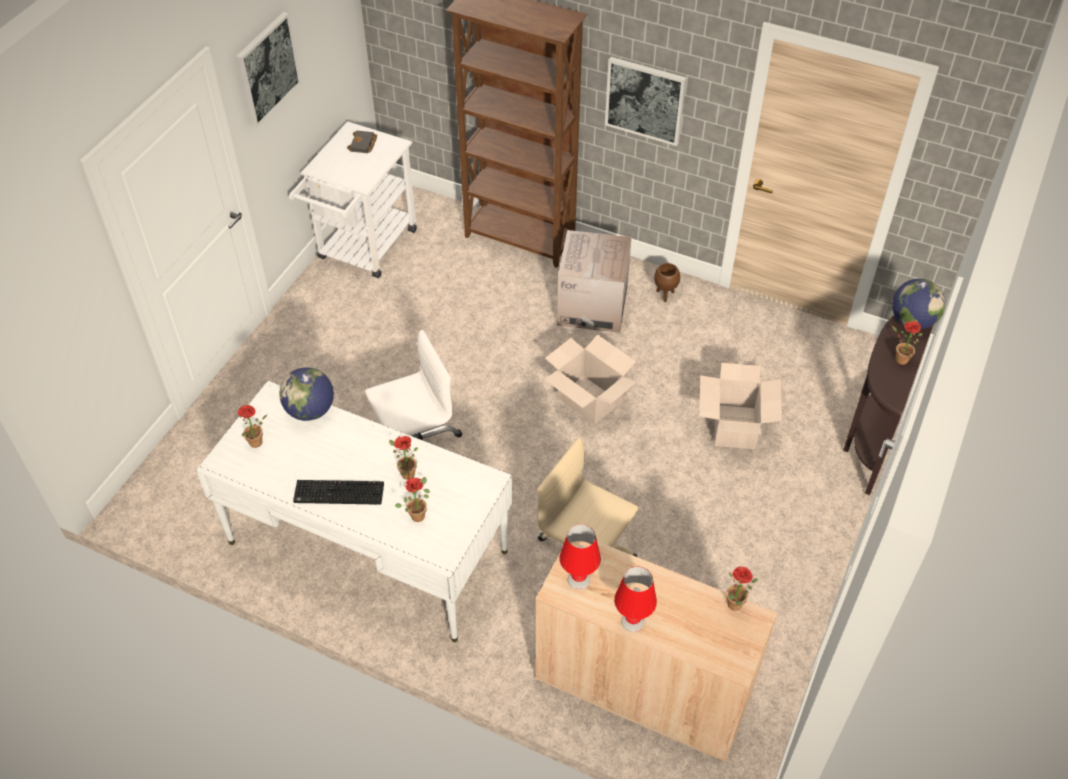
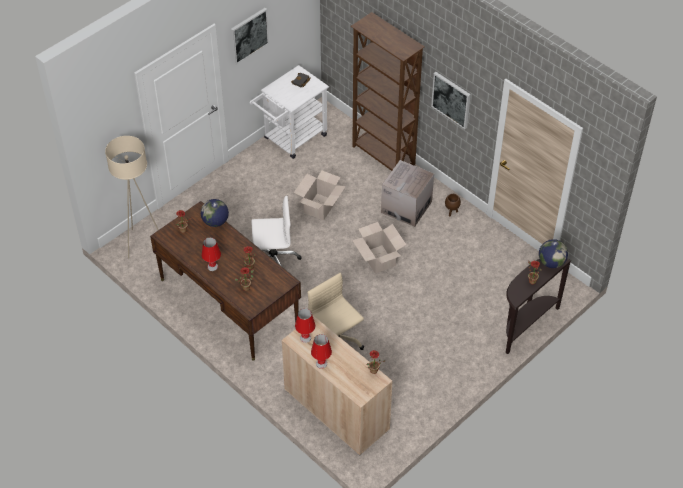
camera: 20 degrees right, 0 degrees up
(172, 488) = (142, 243): none -> beige floor lamp
(338, 494) = (212, 266): keyboard -> red table lamp
(368, 547) = (228, 302): white desk -> brown desk
(735, 427) = (452, 297): cardboard box -> cardboard box (320, 207)

